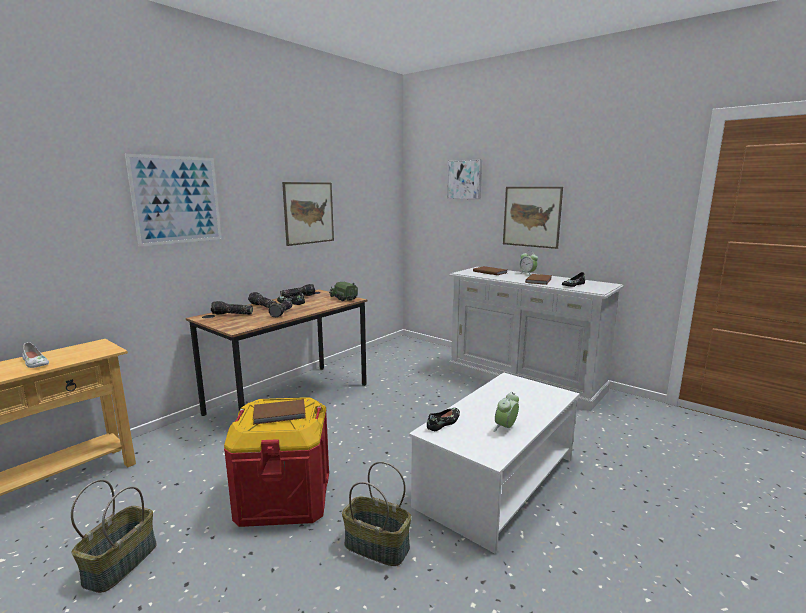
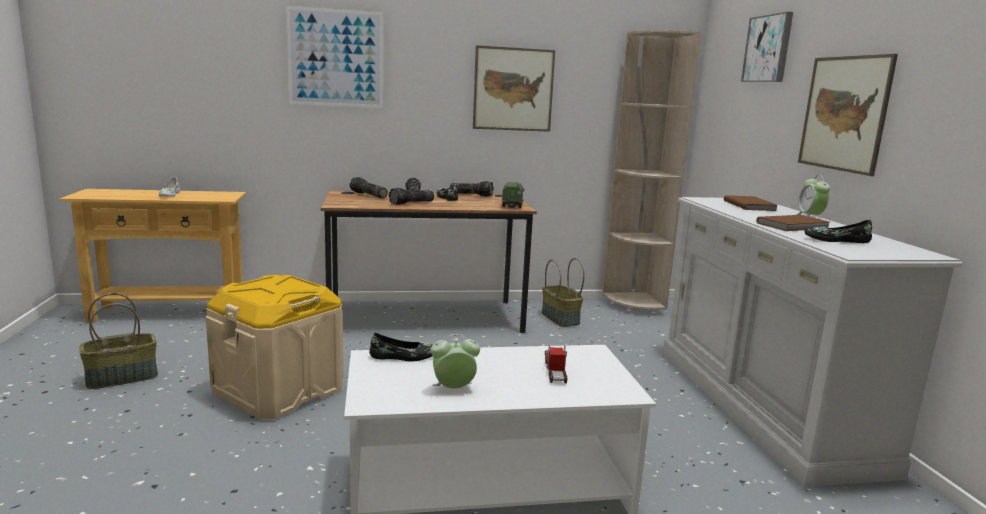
camera: 40 degrees right, 0 degrees up
(280, 414) = (274, 289): brown book -> none
(284, 496) = (279, 390): red storage box -> beige storage box
(375, 547) = (269, 465): basket -> basket (559, 318)
(394, 347) = (634, 307): none -> beige bookcase
(520, 397) = (555, 372): none -> toy truck

